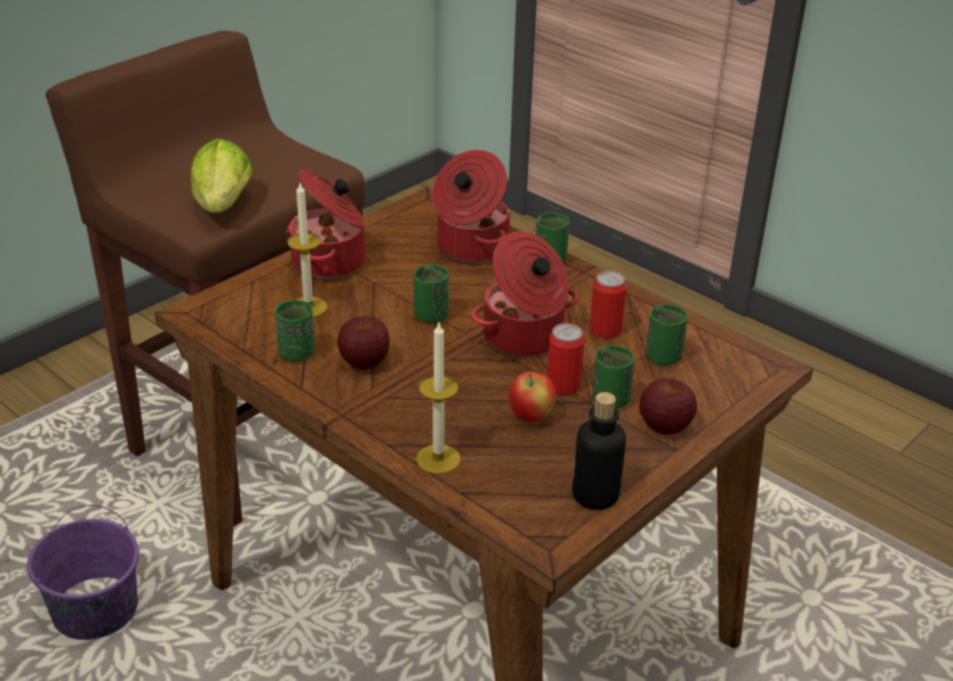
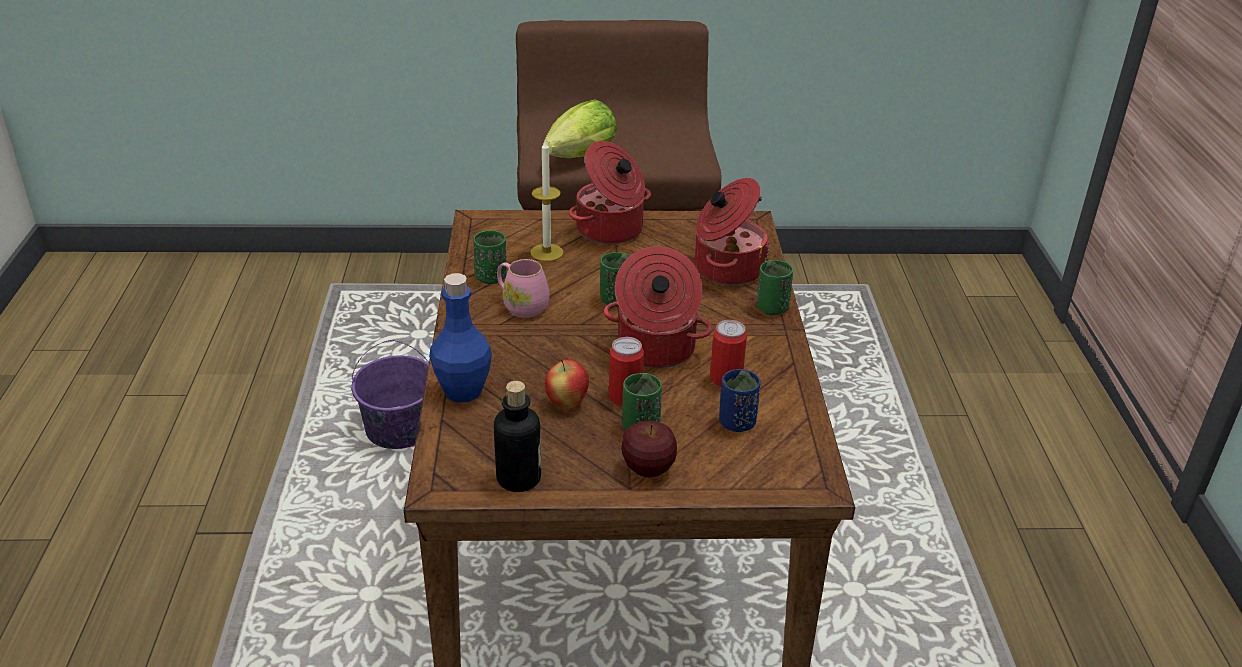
camera: 45 degrees right, 0 degrees up
(364, 362) = (521, 306): apple -> pink mug
(438, 459) = (463, 391): candle -> blue bottle
(663, 357) = (737, 423): green cup -> blue cup

